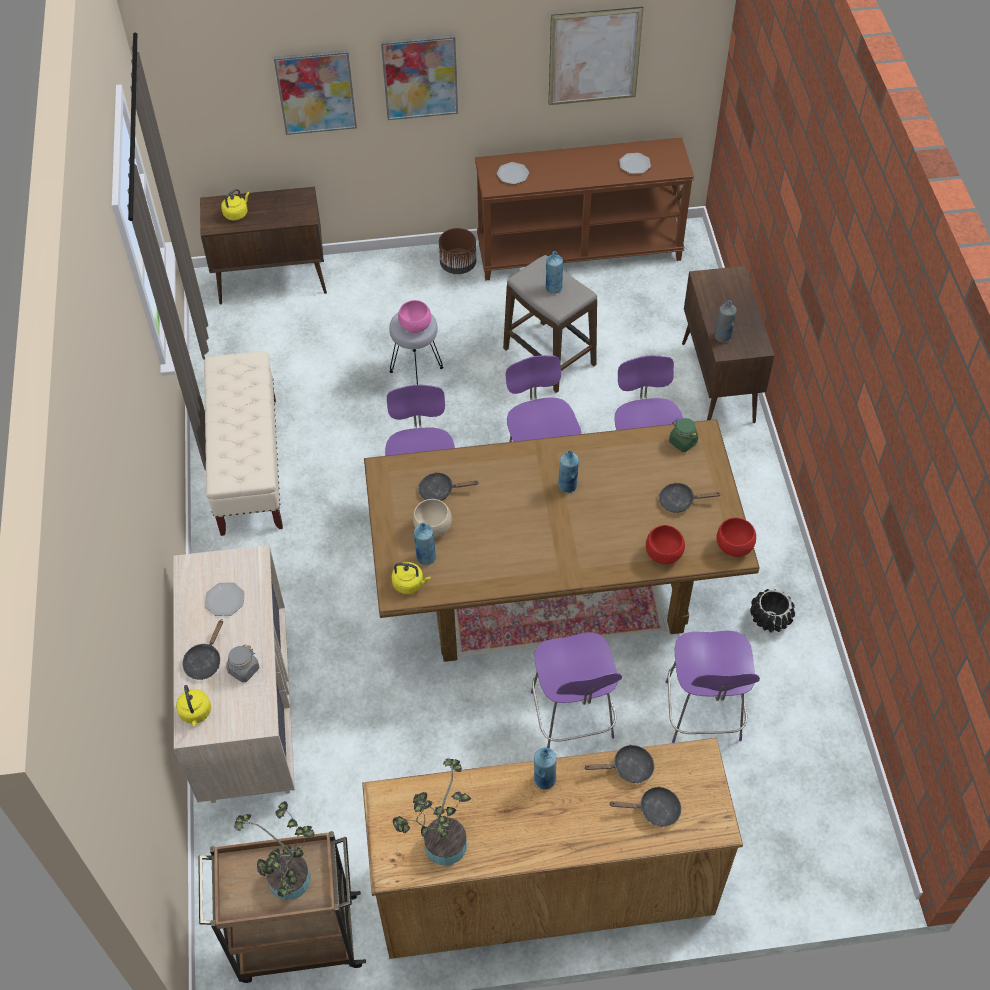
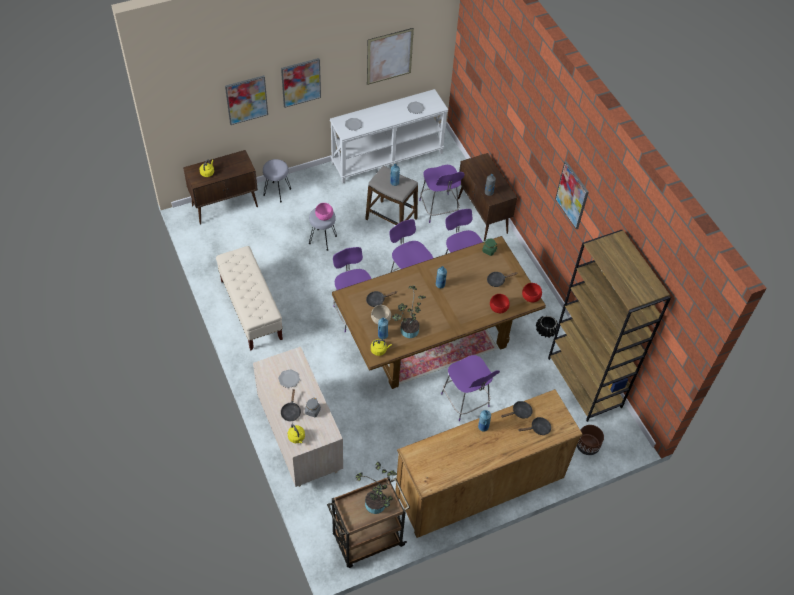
camera: 20 degrees left, 0 degrees up
(368, 275) = (277, 192): none -> grey stool
(440, 847) = (445, 469): potted plant -> potted plant (407, 331)
(458, 265) = (324, 178): brown planter -> brown planter (587, 446)
(579, 250) = (387, 157): brown console table -> white console table
(703, 714) = (528, 385): purple chair -> purple chair (439, 209)
(816, 736) = (585, 383): none -> brown bookcase
(853, 360) = (572, 195): none -> picture

